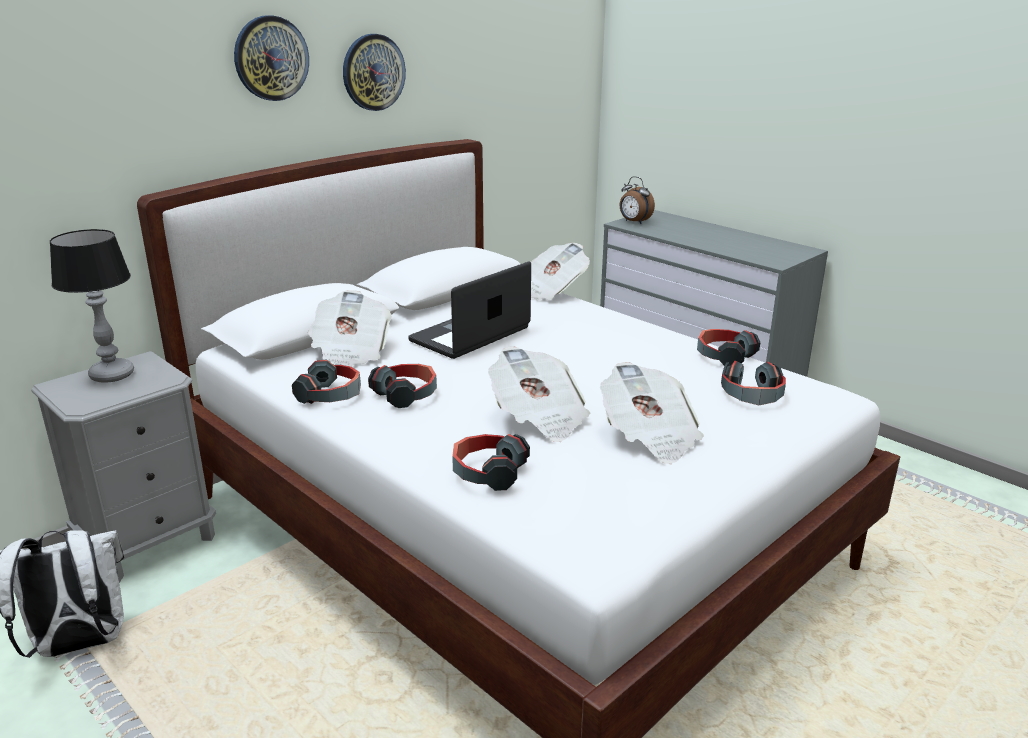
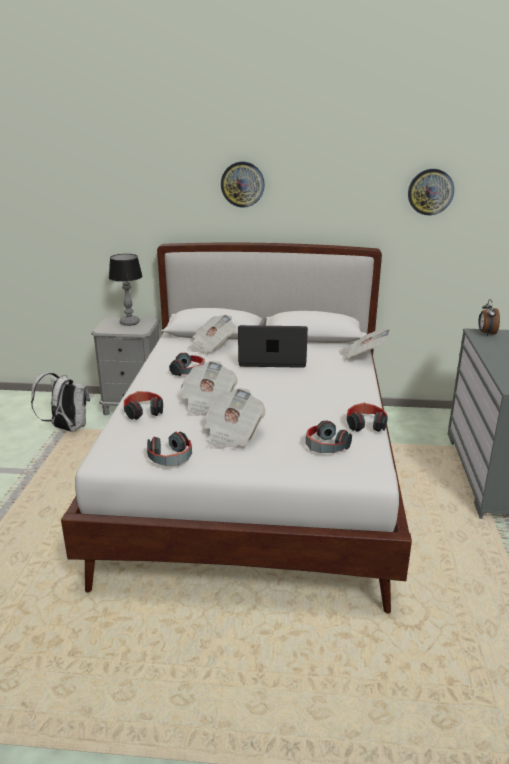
camera: 50 degrees right, 0 degrees up
(331, 395) = (167, 359): headphones -> headphones (171, 458)
(373, 72) = (309, 198): wall clock -> wall clock (430, 192)

